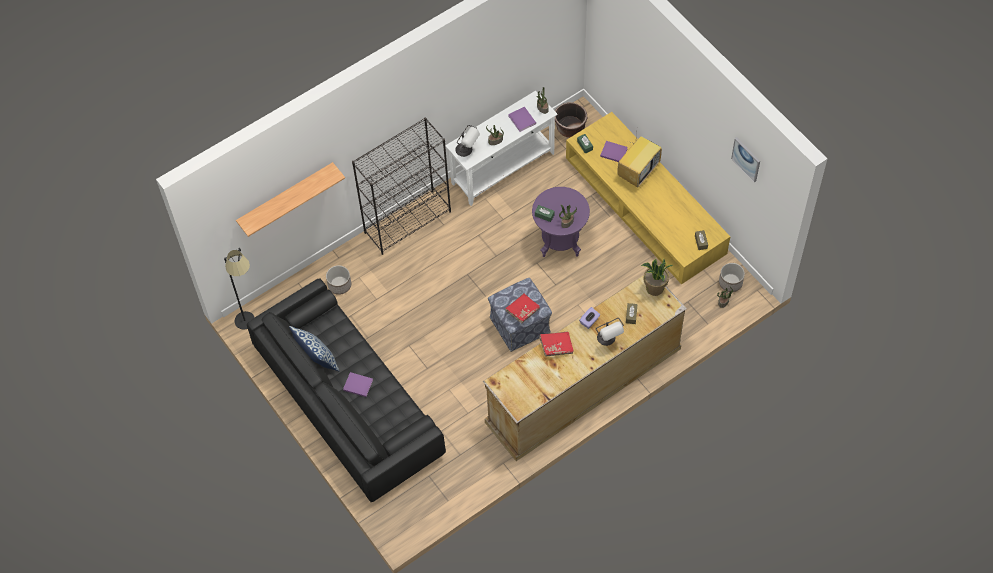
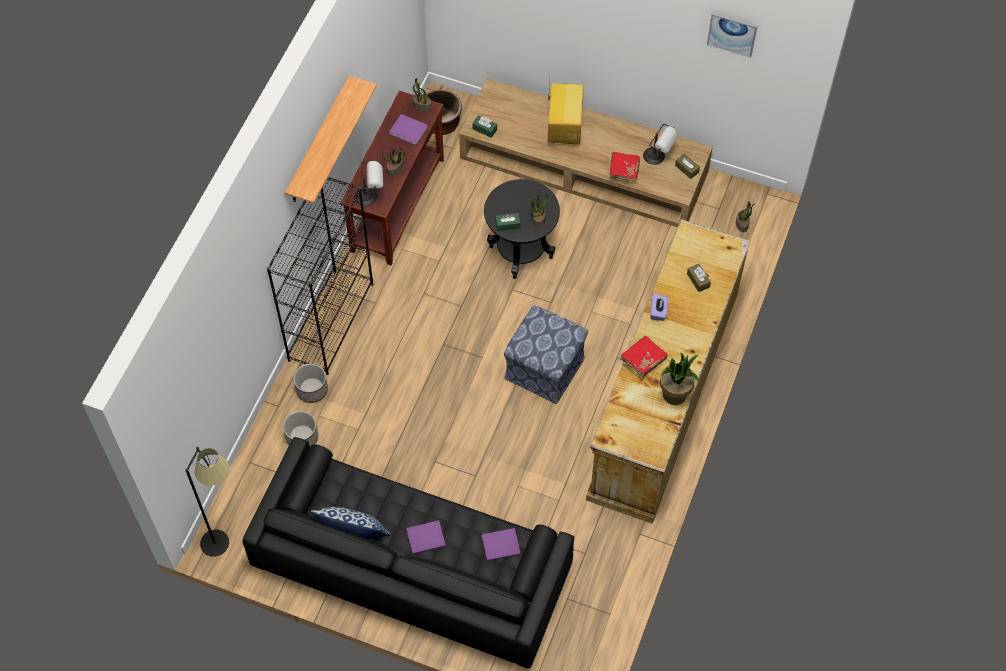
camera: 35 degrees left, 0 degrees up
(286, 197) = (216, 353): shelf -> shelf (319, 142)
(503, 168) = (397, 204): white console table -> brown console table
(522, 311) = (556, 346): red book -> red book (623, 170)
(560, 241) = (521, 252): purple side table -> black side table
(608, 340) = (694, 321): table lamp -> table lamp (658, 157)
(613, 152) = (521, 121): purple book -> purple book (499, 545)
(645, 204) = (584, 164): yellow tv stand -> brown tv stand
(654, 288) = (701, 237): potted plant -> potted plant (675, 395)
(730, 282) = (734, 200): planter -> planter (312, 390)

